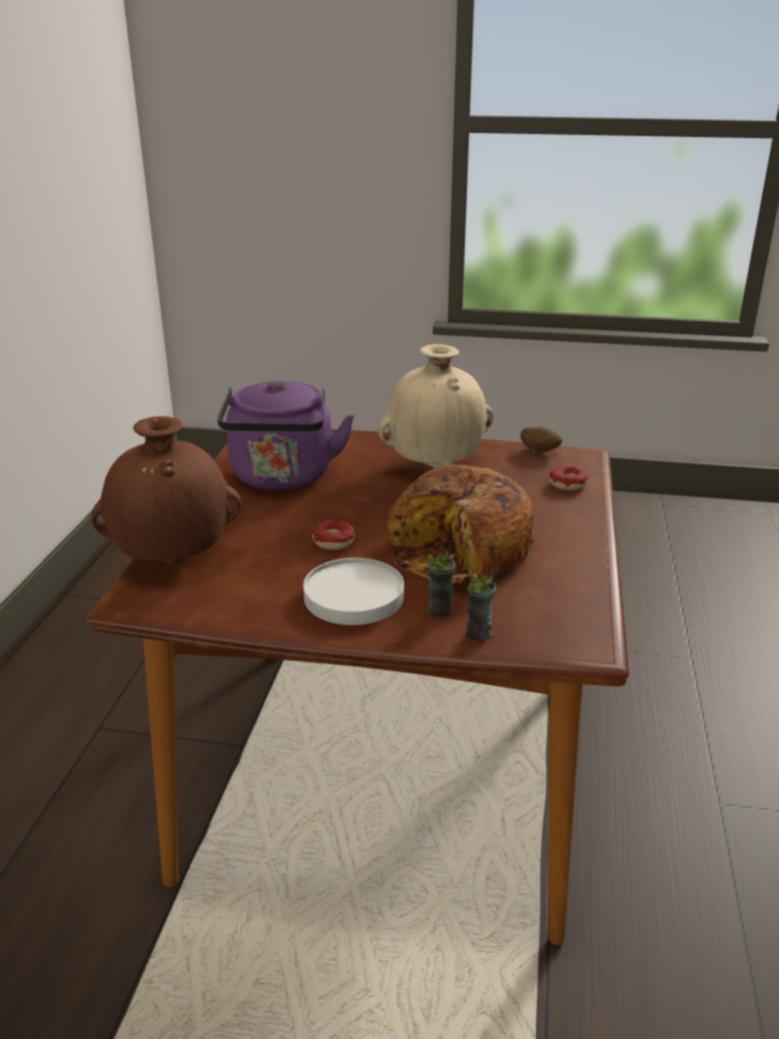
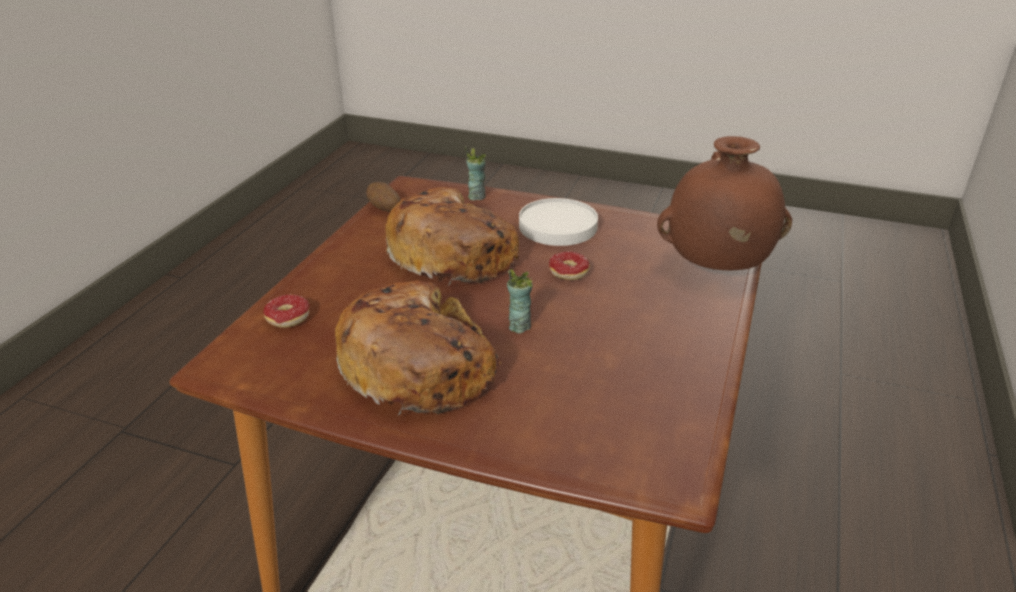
camera: 170 degrees left, 5 degrees up
(283, 478) = (624, 364): purple kettle -> none
(436, 466) = (421, 366): beige vase -> bread
(440, 611) = (496, 211): cup -> cup (519, 326)
(540, 451) = (265, 380): potato -> potato (384, 209)

